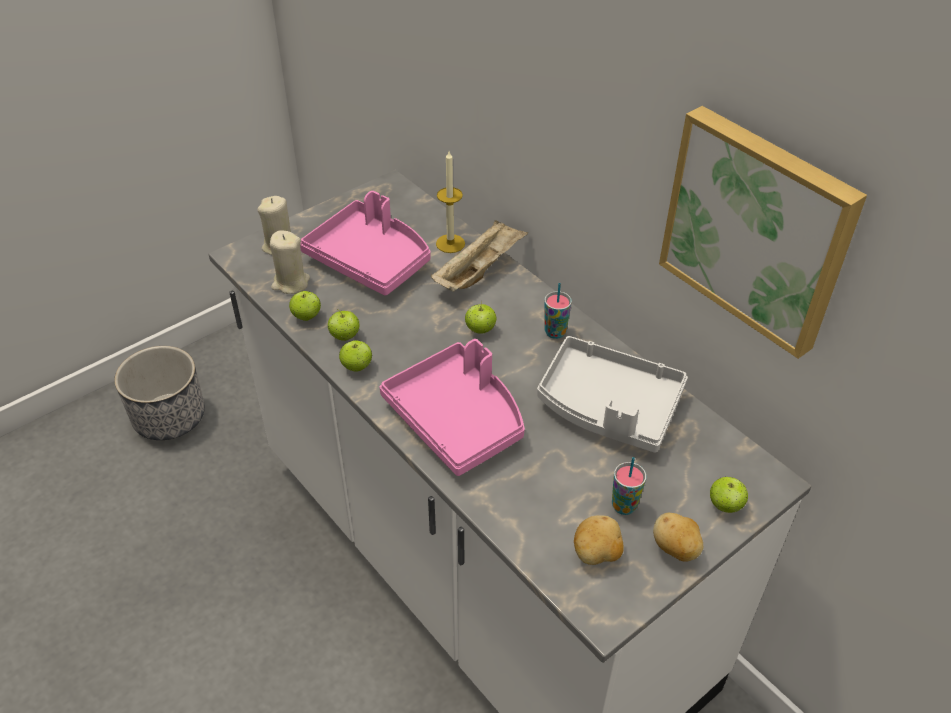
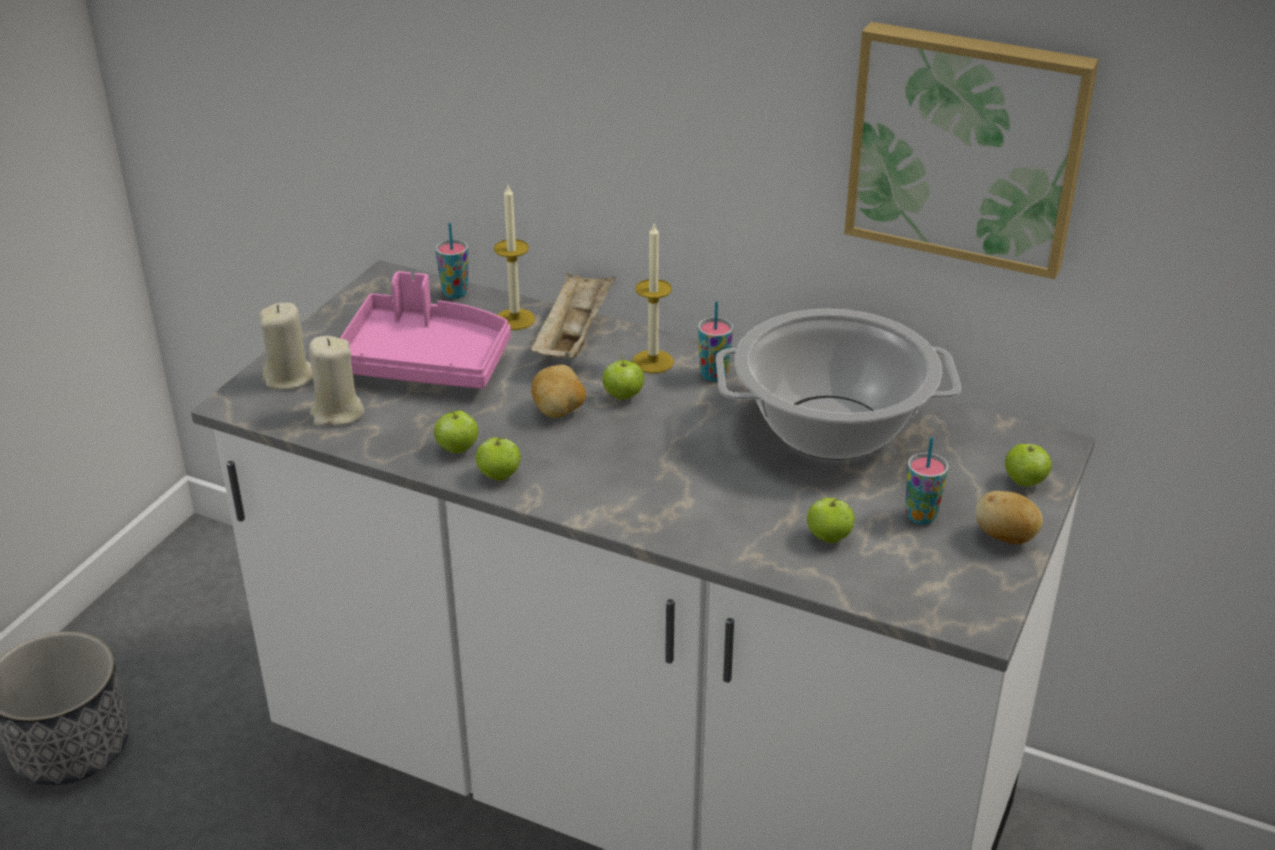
camera: 25 degrees left, 10 degrees down
(306, 316) = (389, 442): apple -> apple (828, 537)
(425, 210) = (455, 293): none -> cup
(457, 419) = (667, 491): pink tray -> none
(520, 307) = (653, 362): none -> candle
(596, 554) = (927, 569): potato -> potato (559, 411)
(608, 406) = (830, 429): grey tray -> cooking pot

